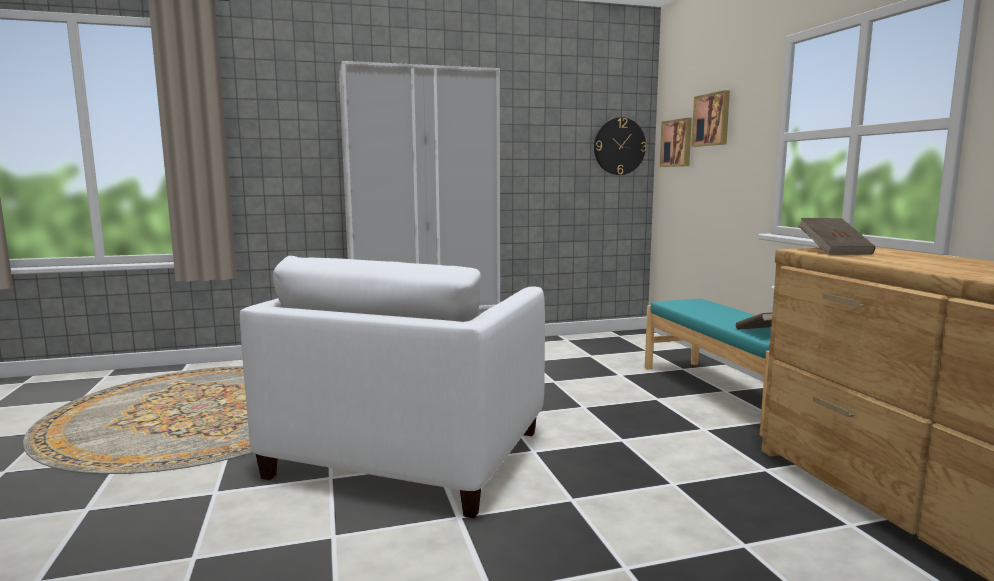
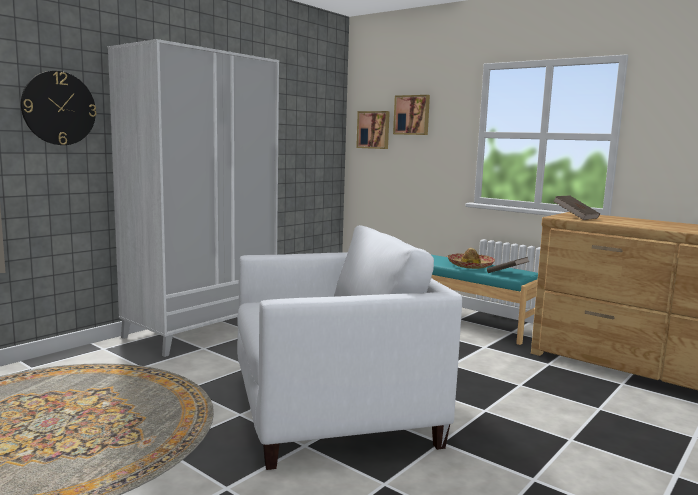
camera: 35 degrees left, 0 degrees up
(409, 453) = (332, 410): white armchair -> white armchair turned 90 degrees counterclockwise
(619, 146) = (325, 129): wall clock -> wall clock (59, 108)
(732, 319) = (470, 266): none -> hat

